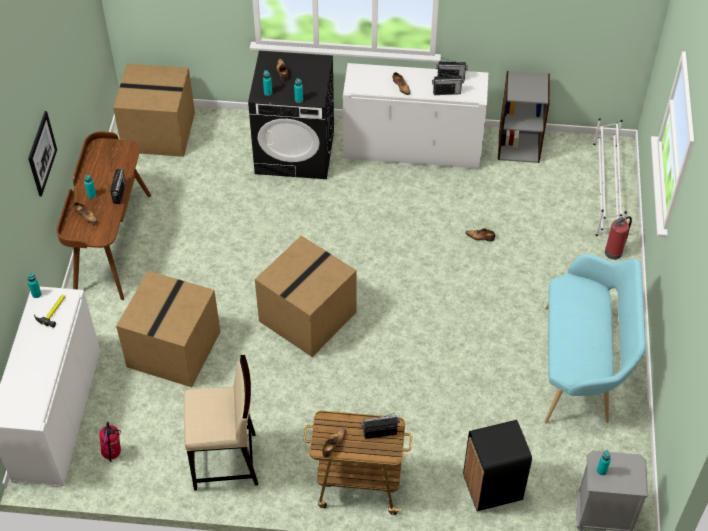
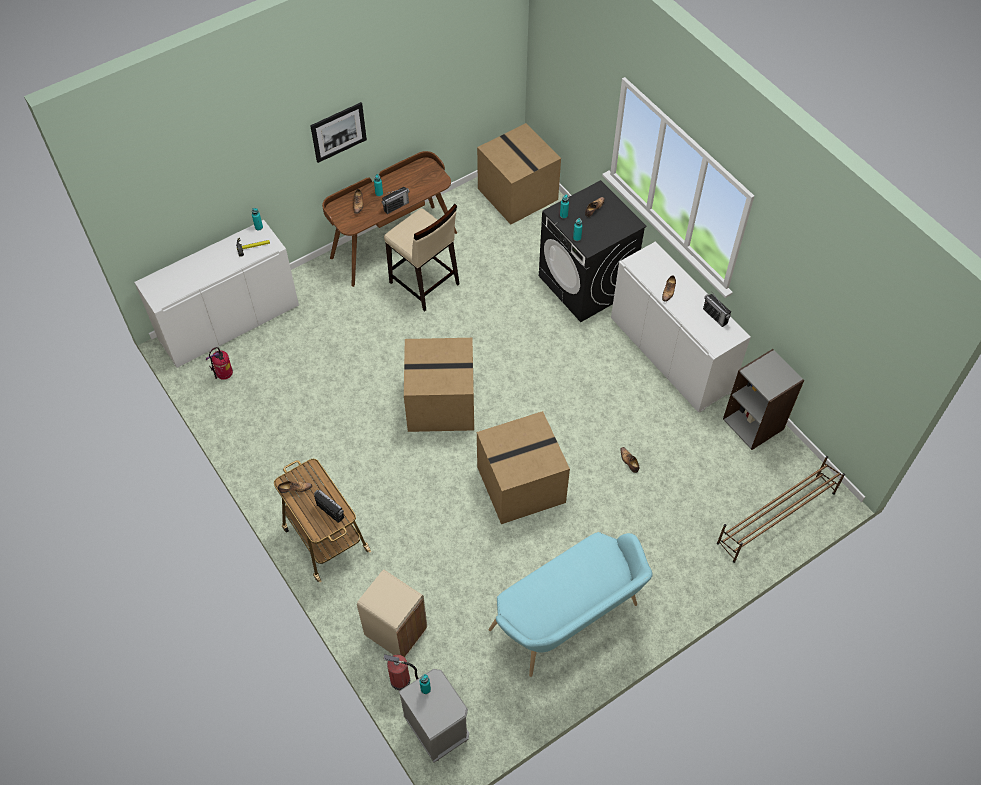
camera: 50 degrees right, 5 degrees up
(174, 350) = (337, 346): cardboard box -> cardboard box (520, 486)
(226, 462) = (273, 444): beige stool -> beige stool (424, 284)
(447, 92) = (696, 324): radio -> none
(493, 488) = (396, 633): black trash can -> beige trash can
(606, 189) = (775, 518): white shoe rack -> brown shoe rack
(614, 252) = (713, 568): fire extinguisher -> fire extinguisher (401, 680)

